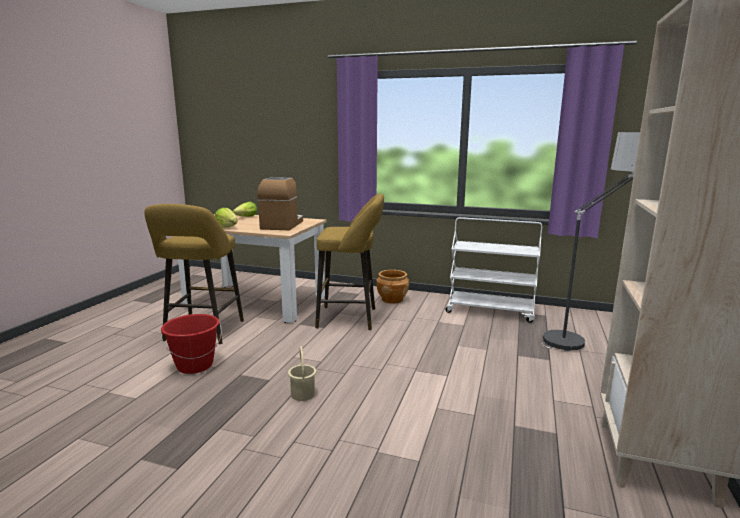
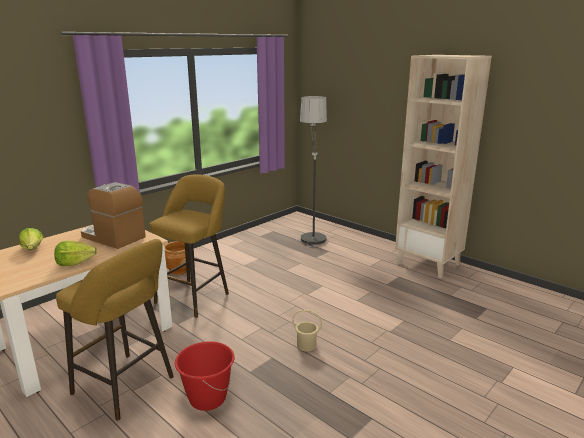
camera: 65 degrees left, 5 degrees up
(490, 311) = (247, 243): white cart -> none

